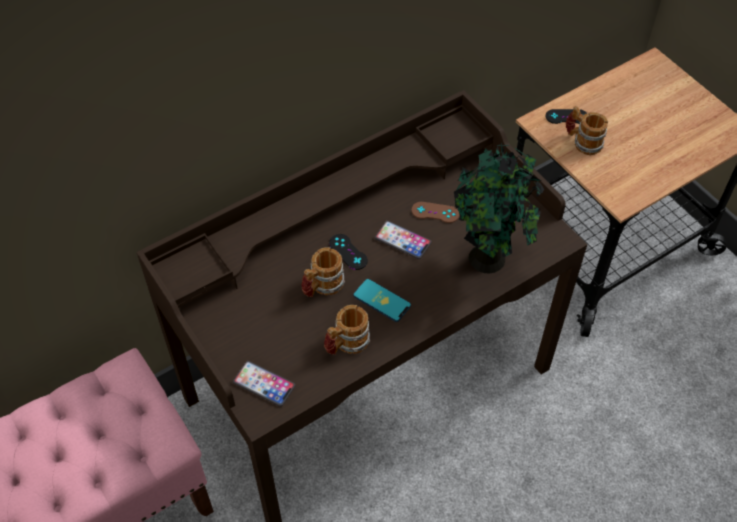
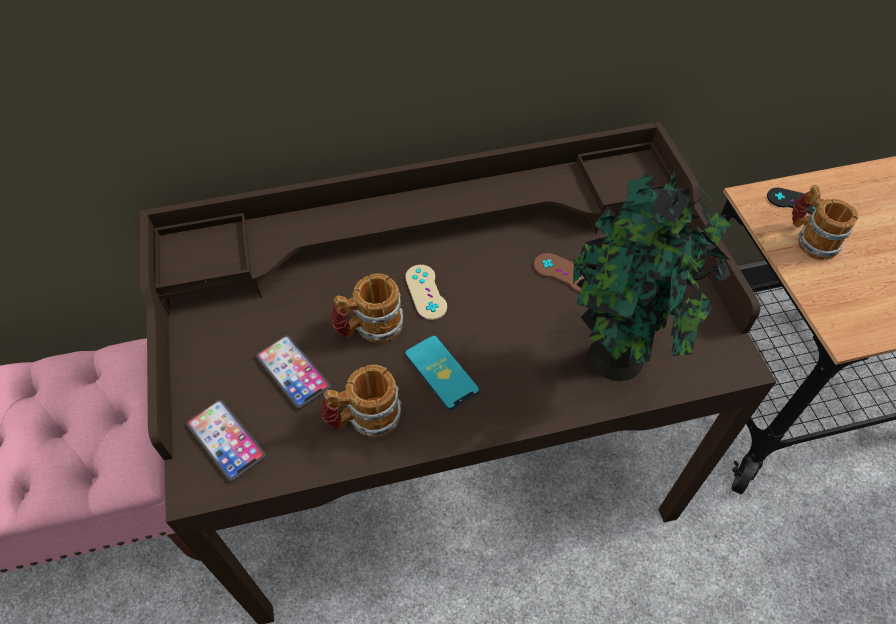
camera: 20 degrees right, 0 degrees up
(348, 252) = (426, 292): black game controller -> beige game controller
(402, 240) = (506, 298): phone -> phone (293, 372)

